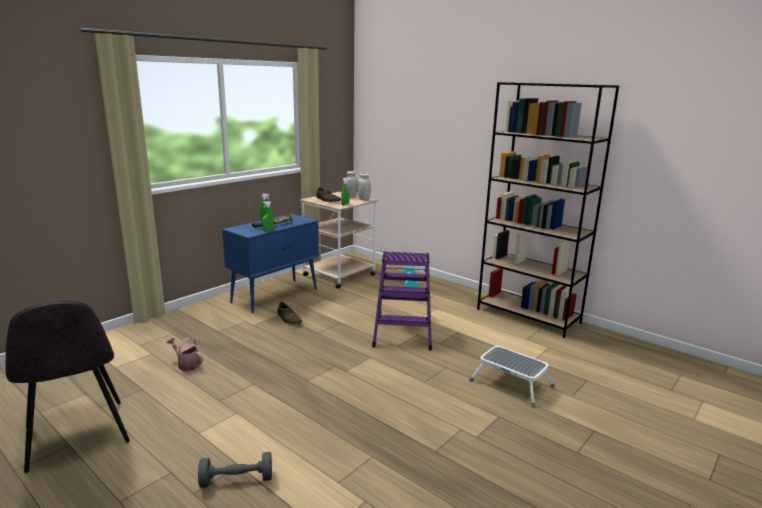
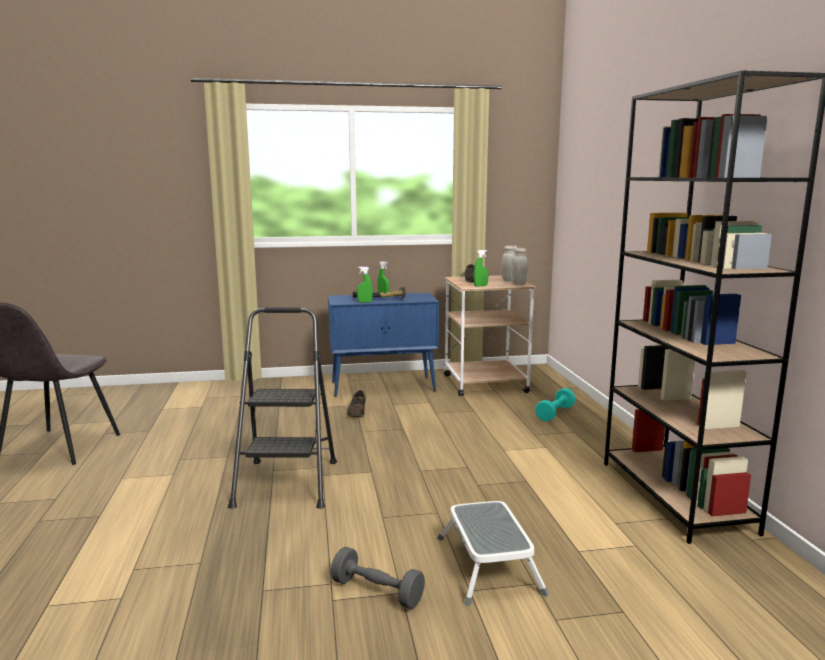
camera: 40 degrees right, 5 degrees down
(186, 364) = (209, 423): watering can -> none
(237, 480) = (77, 526): grey dumbbell -> grey dumbbell (377, 592)
(330, 383) = (287, 481): none -> black step ladder
(402, 329) = (459, 456): purple step ladder -> none

